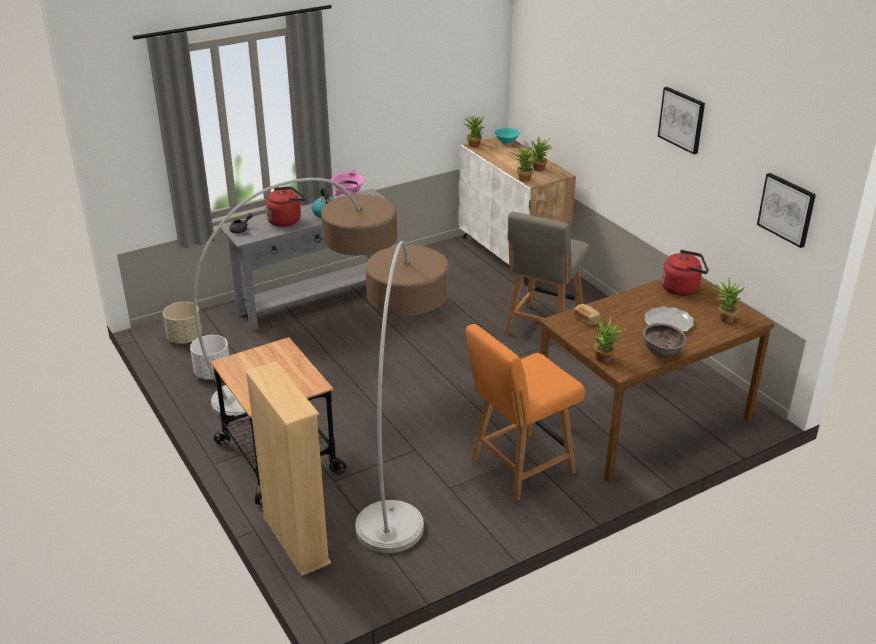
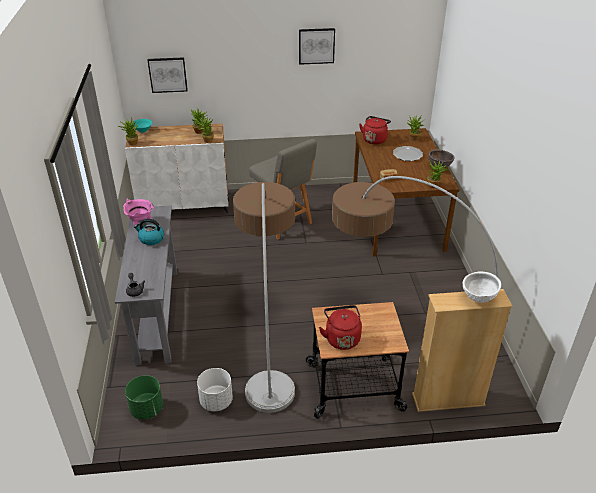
camera: 65 degrees left, 5 degrees up
(184, 338) = (146, 409): beige planter -> green planter
(285, 396) = (478, 299): none -> white bowl
(286, 220) = (143, 262): red kettle -> red kettle (341, 338)
(519, 467) = (418, 278): orange chair -> none
(787, 209) = (408, 65): picture -> picture (168, 74)

